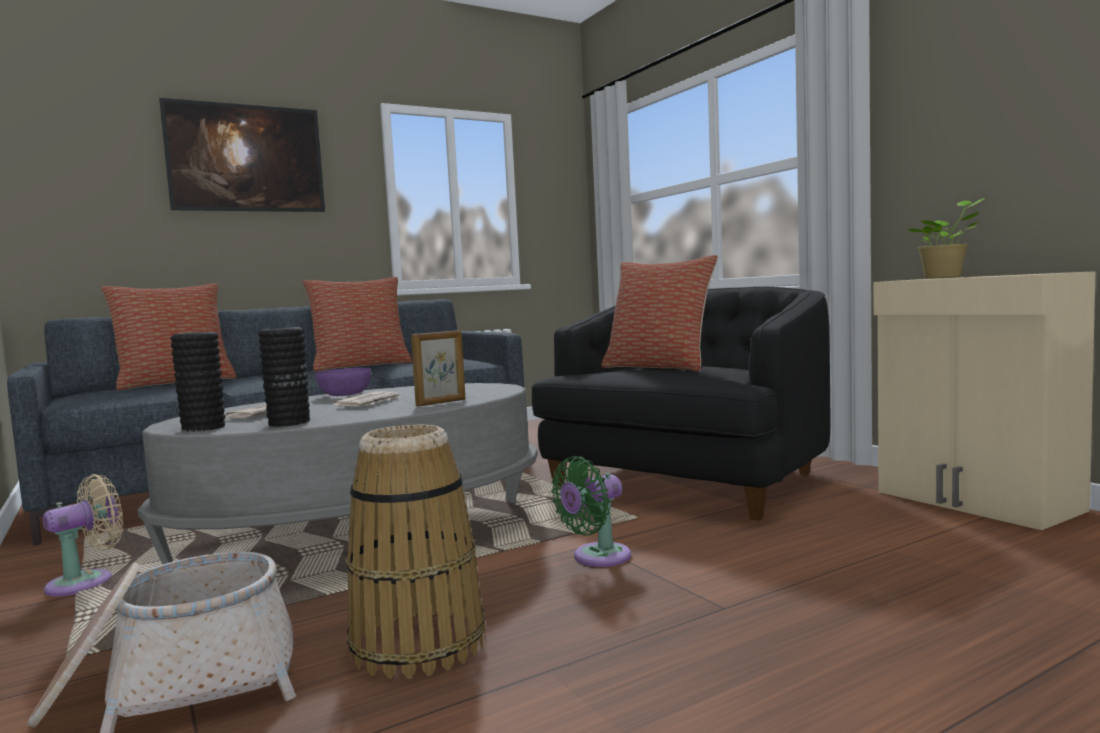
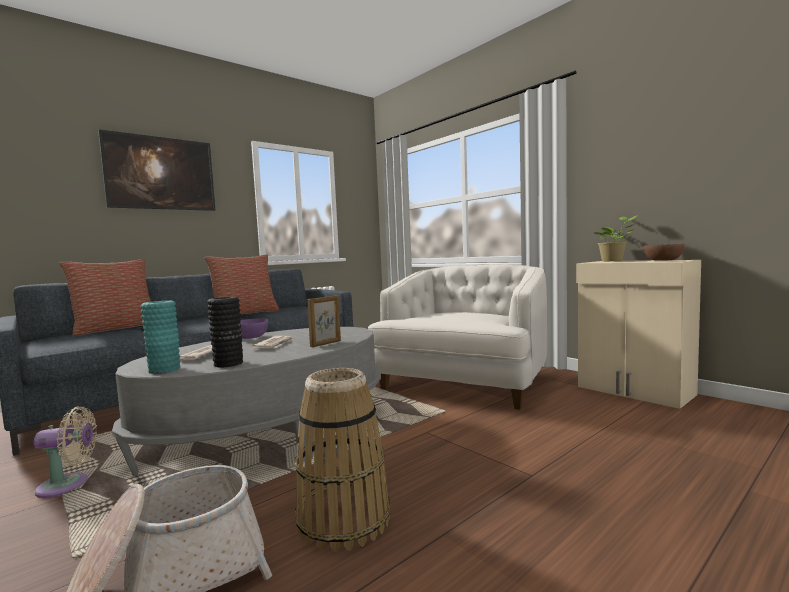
camera: 10 degrees left, 0 degrees up
(87, 582) = (68, 485): beige fan -> beige fan turned 45 degrees clockwise
(203, 428) = (164, 369): black vase -> turquoise vase
(596, 557) = (433, 442): green fan -> none
(659, 367) = (447, 314): pillow -> none
(688, 481) = (463, 383): black armchair -> white armchair
(1025, 274) = (663, 260): none -> brown bowl

